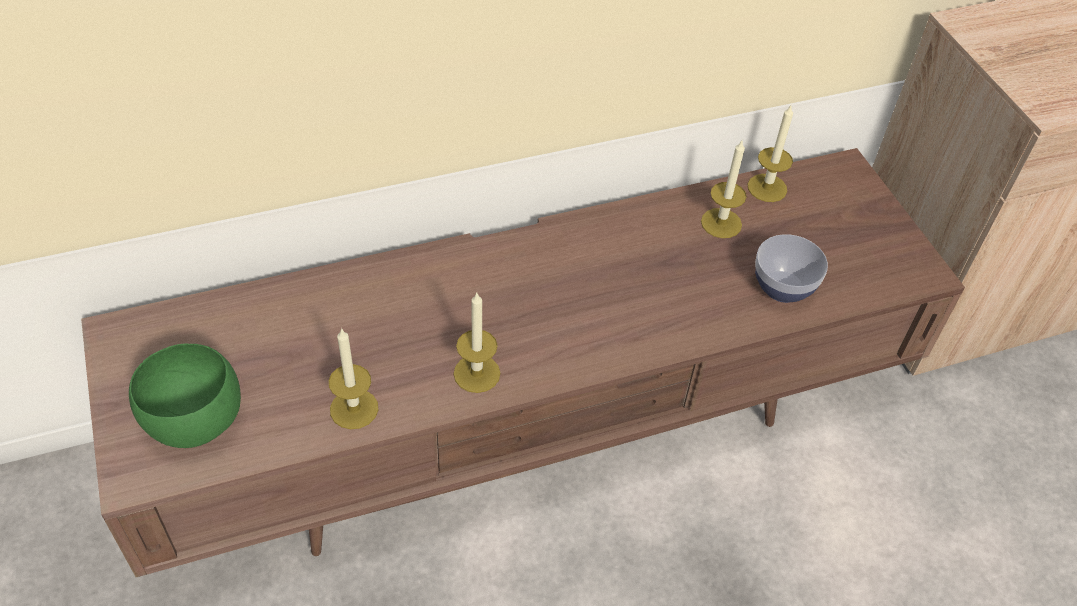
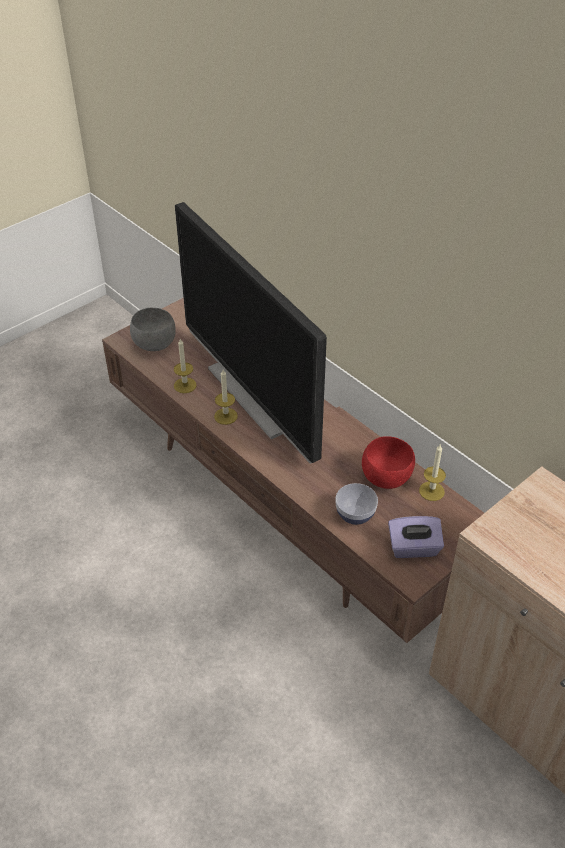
camera: 70 degrees right, 5 degrees down
(193, 422) = (154, 344): green bowl -> grey bowl
(448, 314) = (254, 395): none -> television
(721, 223) = (387, 477): candle -> red bowl
(868, 248) = (413, 548): none -> purple tissue box

